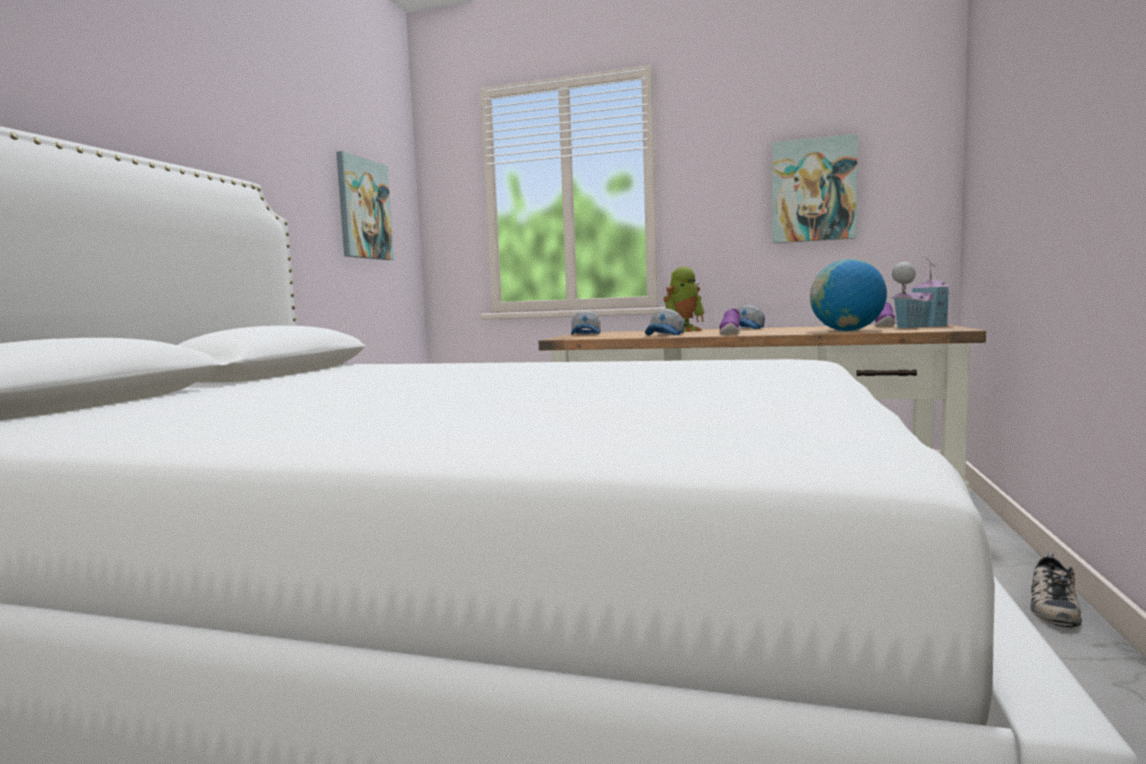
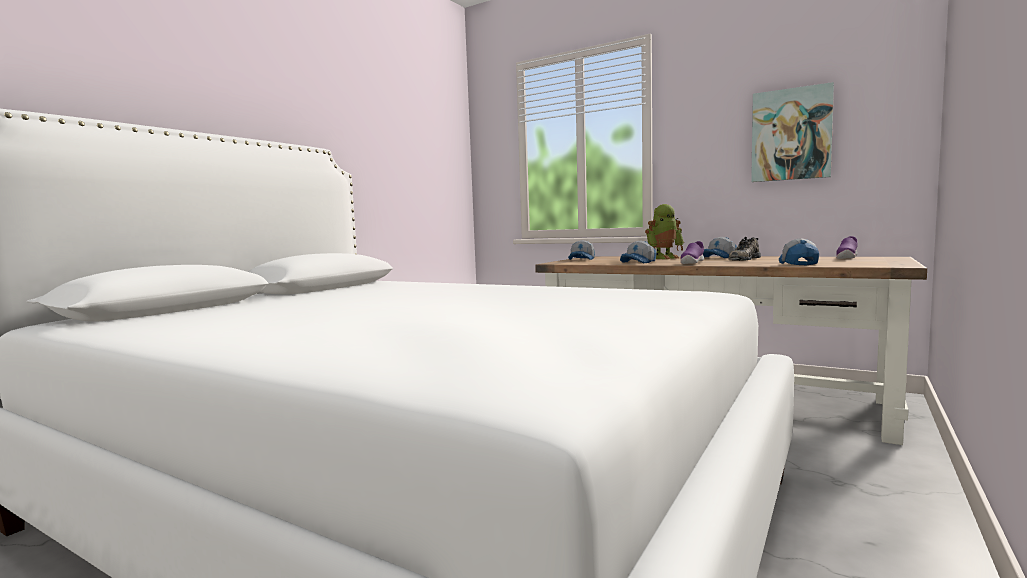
camera: 15 degrees right, 0 degrees up
(363, 209) = (422, 161): picture -> none
(847, 330) = (797, 263): globe -> cap
(919, 326) = (875, 260): toy house -> none
(1051, 605) = (941, 537): shoe -> shoe (743, 258)

